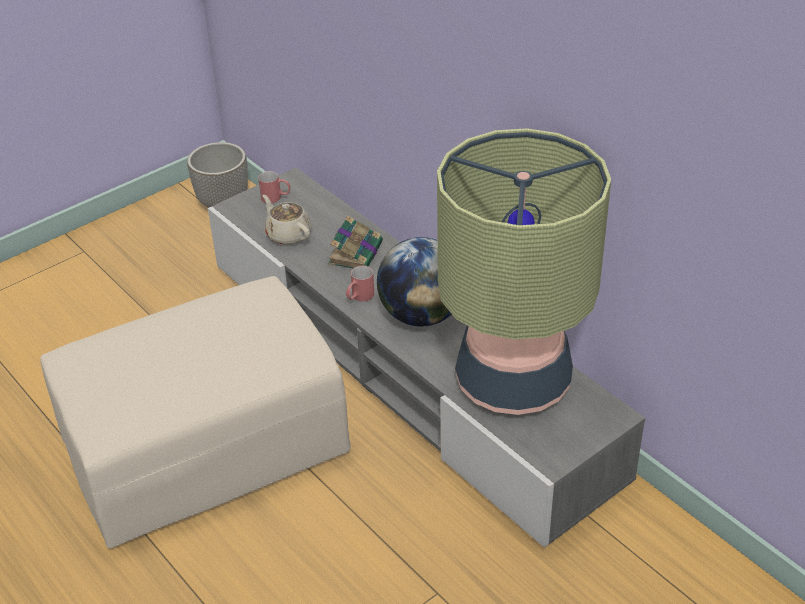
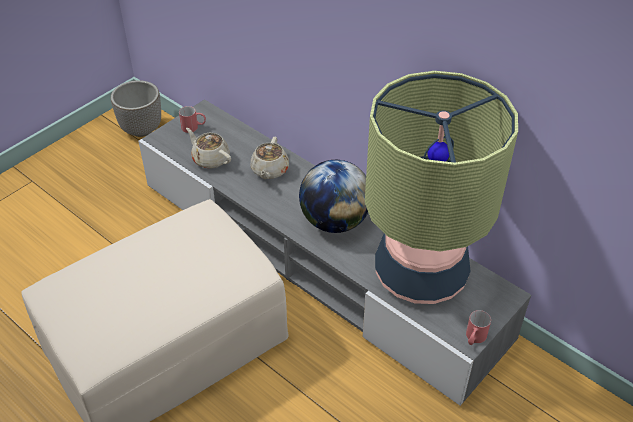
camera: 10 degrees left, 5 degrees up
(356, 252) = (269, 170): book -> beige teapot
(359, 297) = (280, 210): red mug -> red mug (474, 339)

